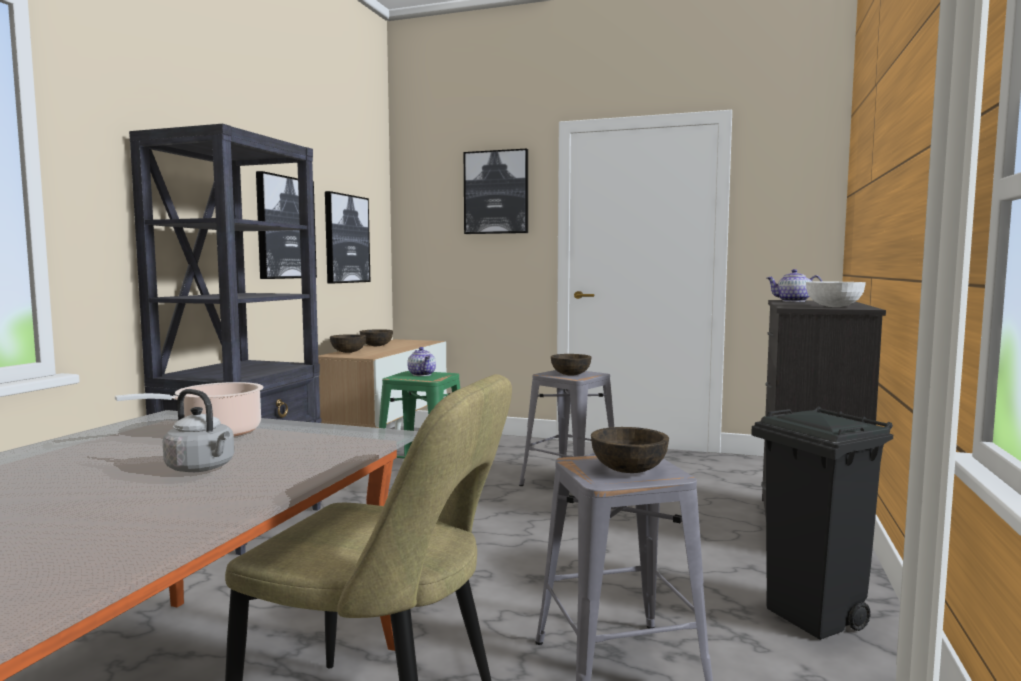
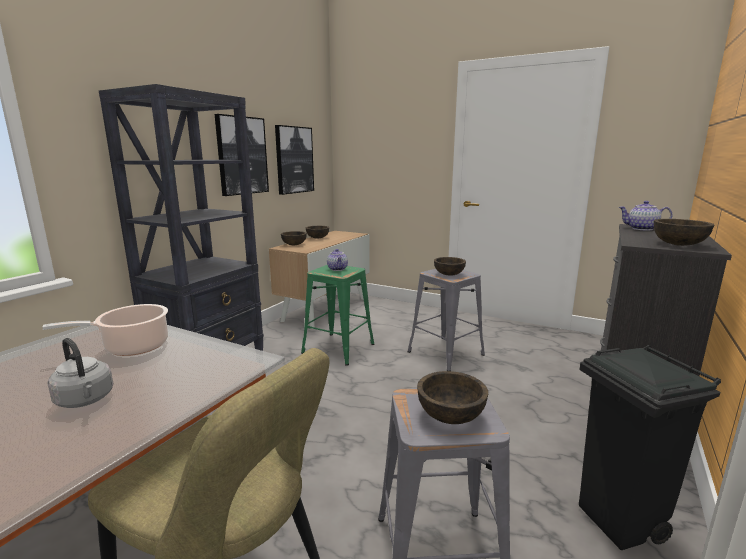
camera: 10 degrees right, 10 degrees up
(496, 192) = (408, 121): picture -> none
(834, 306) = (678, 244): white bowl -> brown bowl

